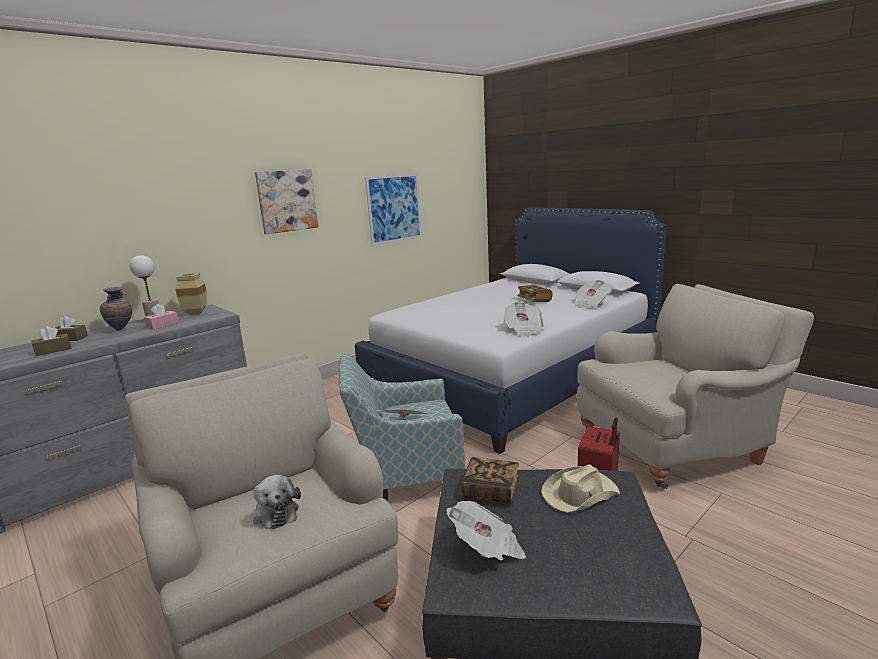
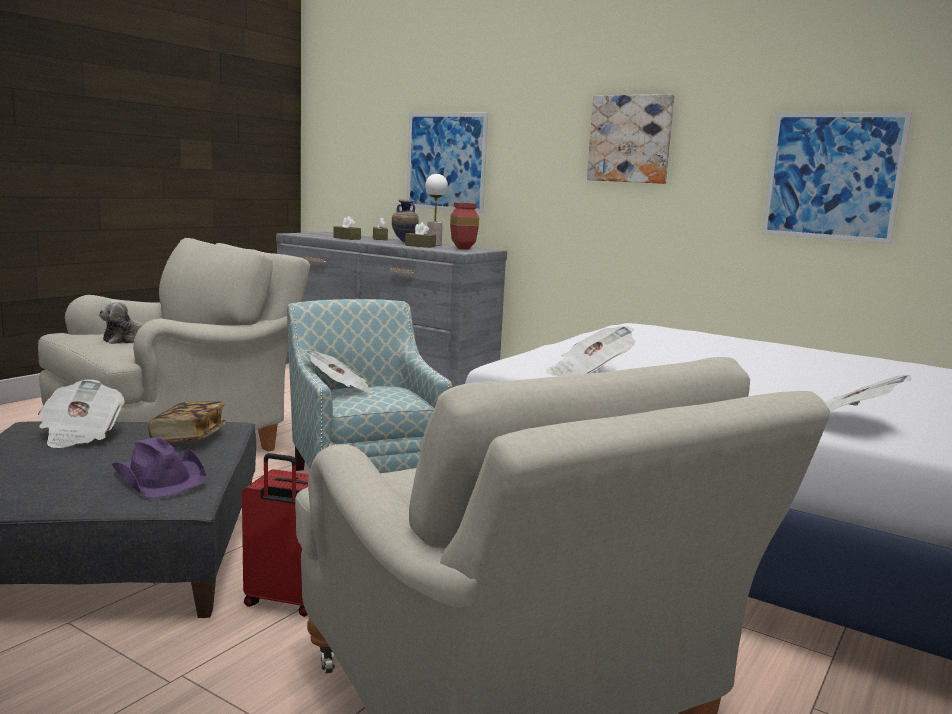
camera: 75 degrees right, 5 degrees down
(114, 243) = (446, 162): none -> picture
(162, 325) = (420, 246): pink tissue box -> brown tissue box
(194, 314) = (461, 248): beige vase -> red vase
(534, 300) = (818, 386): book -> none
(579, 494) = (160, 478): beige hat -> purple hat

